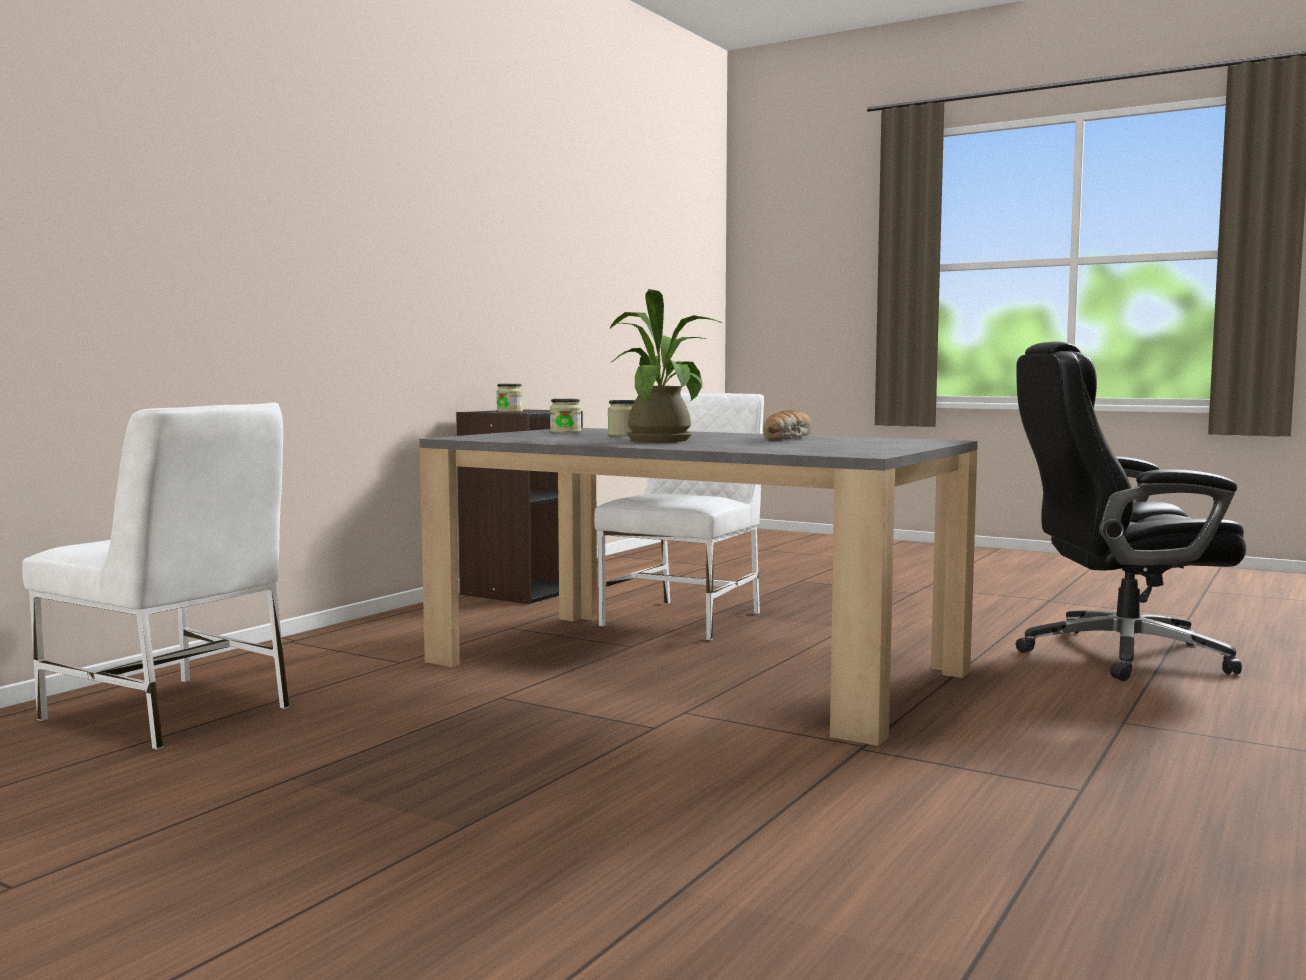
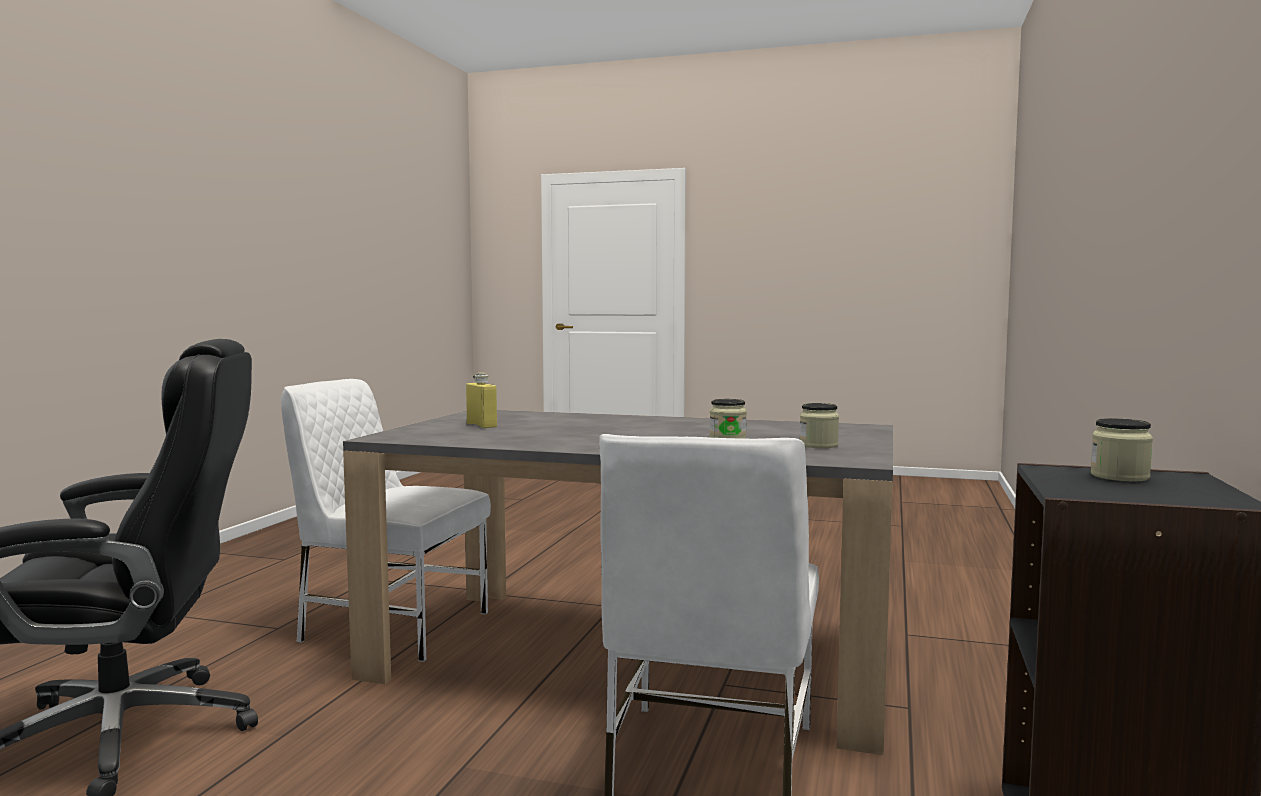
camera: 165 degrees right, 0 degrees up
(171, 713) = (941, 575): white chair -> white chair (392, 627)
(663, 440) = (659, 428): potted plant -> none
(788, 438) = (541, 436): bread -> none
(852, 444) = (481, 425): none -> yellow bottle

